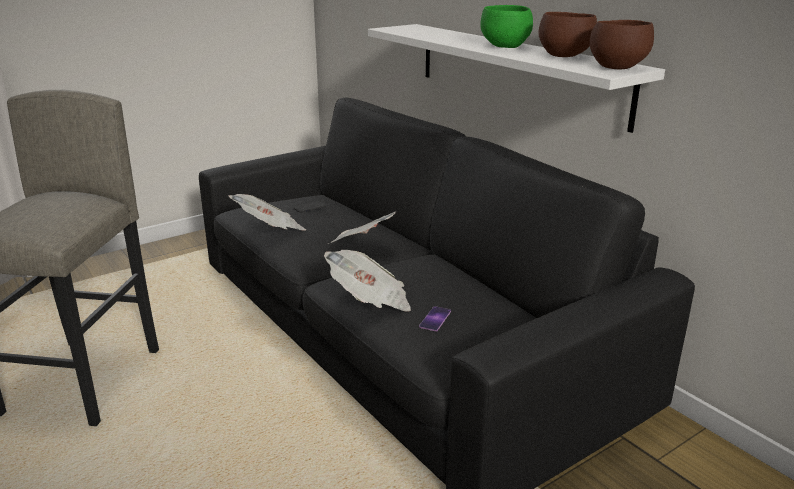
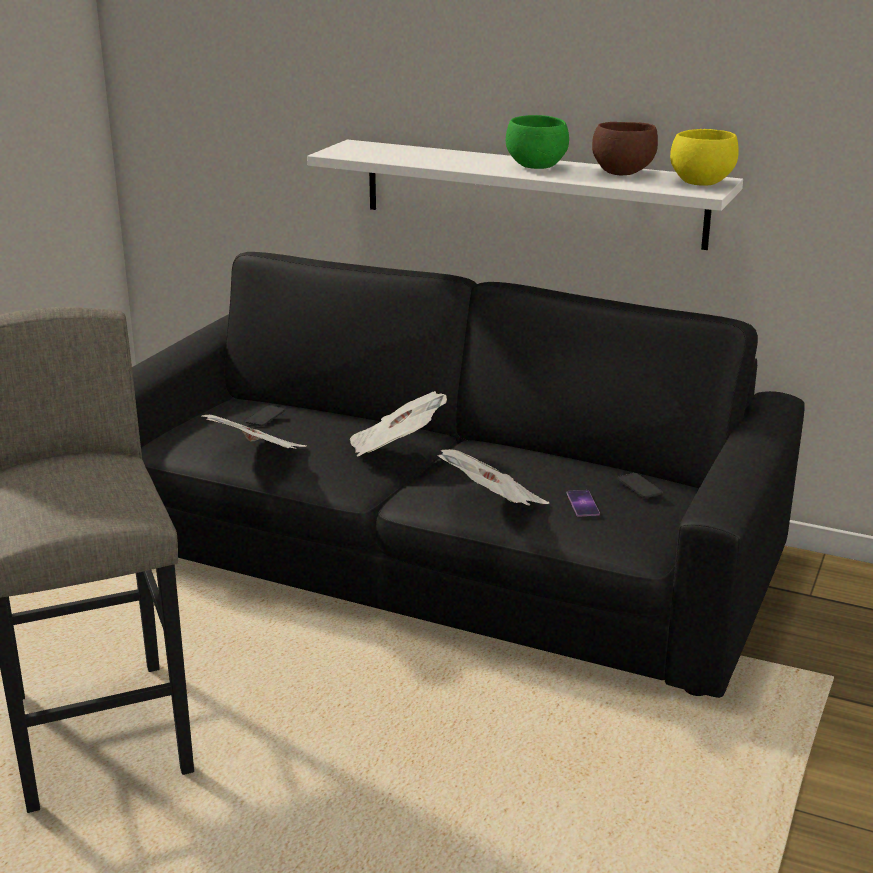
camera: 30 degrees left, 0 degrees up
(502, 319) = (639, 486): none -> phone
(616, 67) = (699, 183): brown bowl -> yellow bowl

